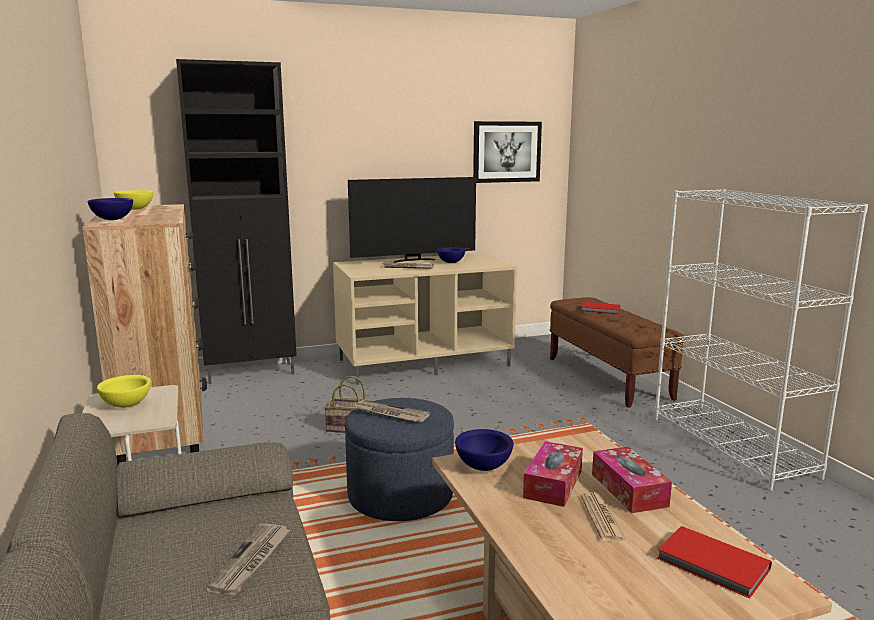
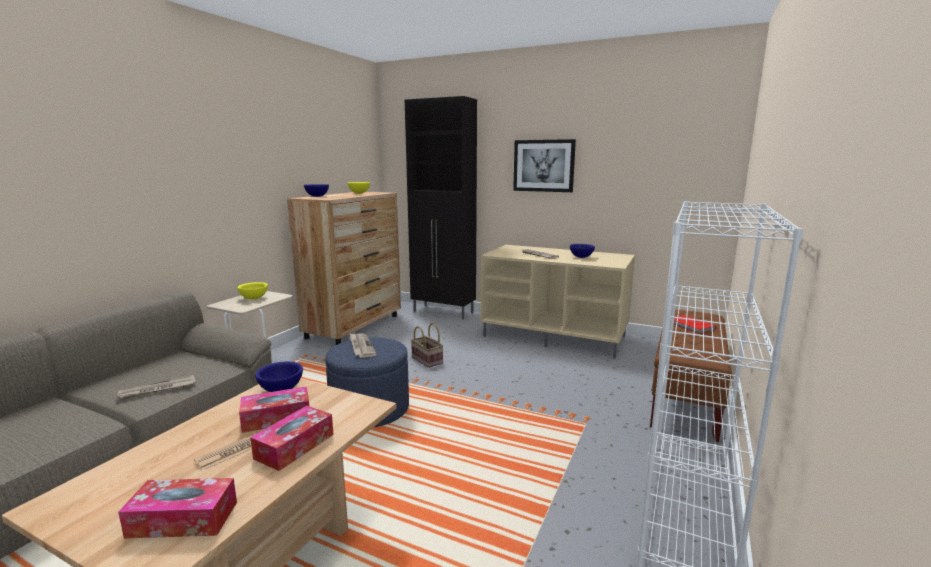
camera: 45 degrees right, 0 degrees up
(413, 260) = (560, 251): television -> none
(506, 152) = (670, 163): picture -> picture (543, 165)
(713, 565) = (183, 519): red book -> tissue box

